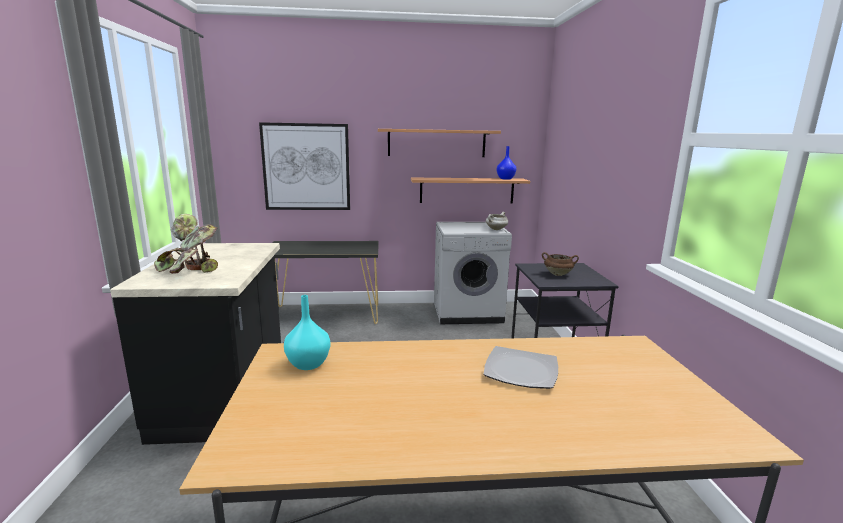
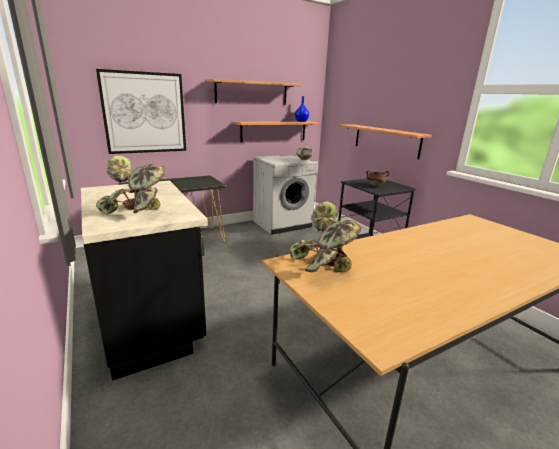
camera: 25 degrees left, 5 degrees up
(308, 364) = (322, 267): turquoise vase -> potted plant
(520, 371) = (446, 244): plate -> none
(595, 210) = (386, 140): none -> shelf

